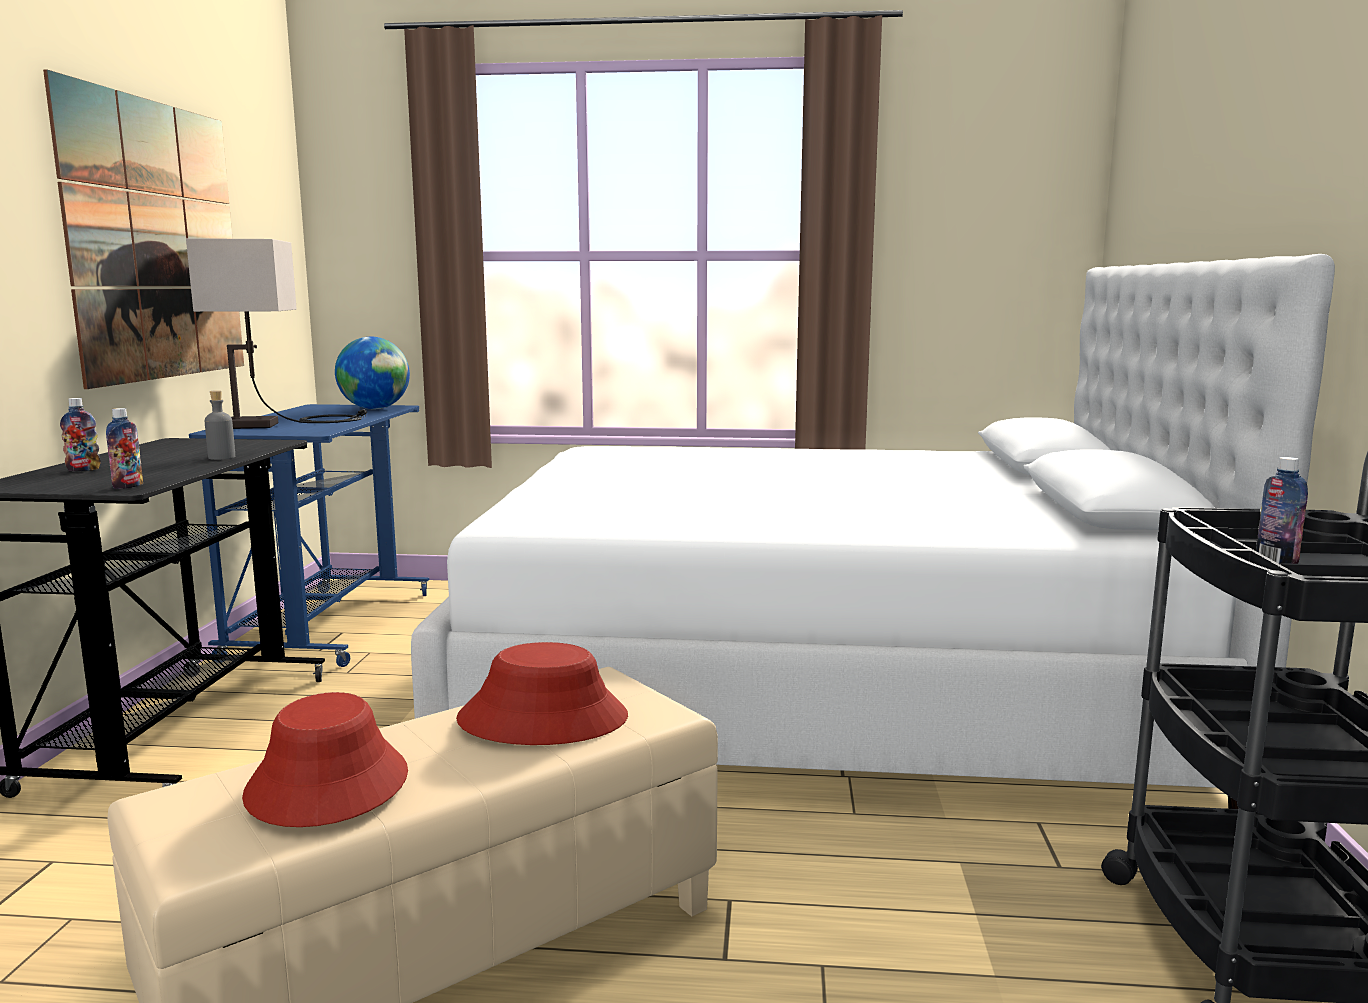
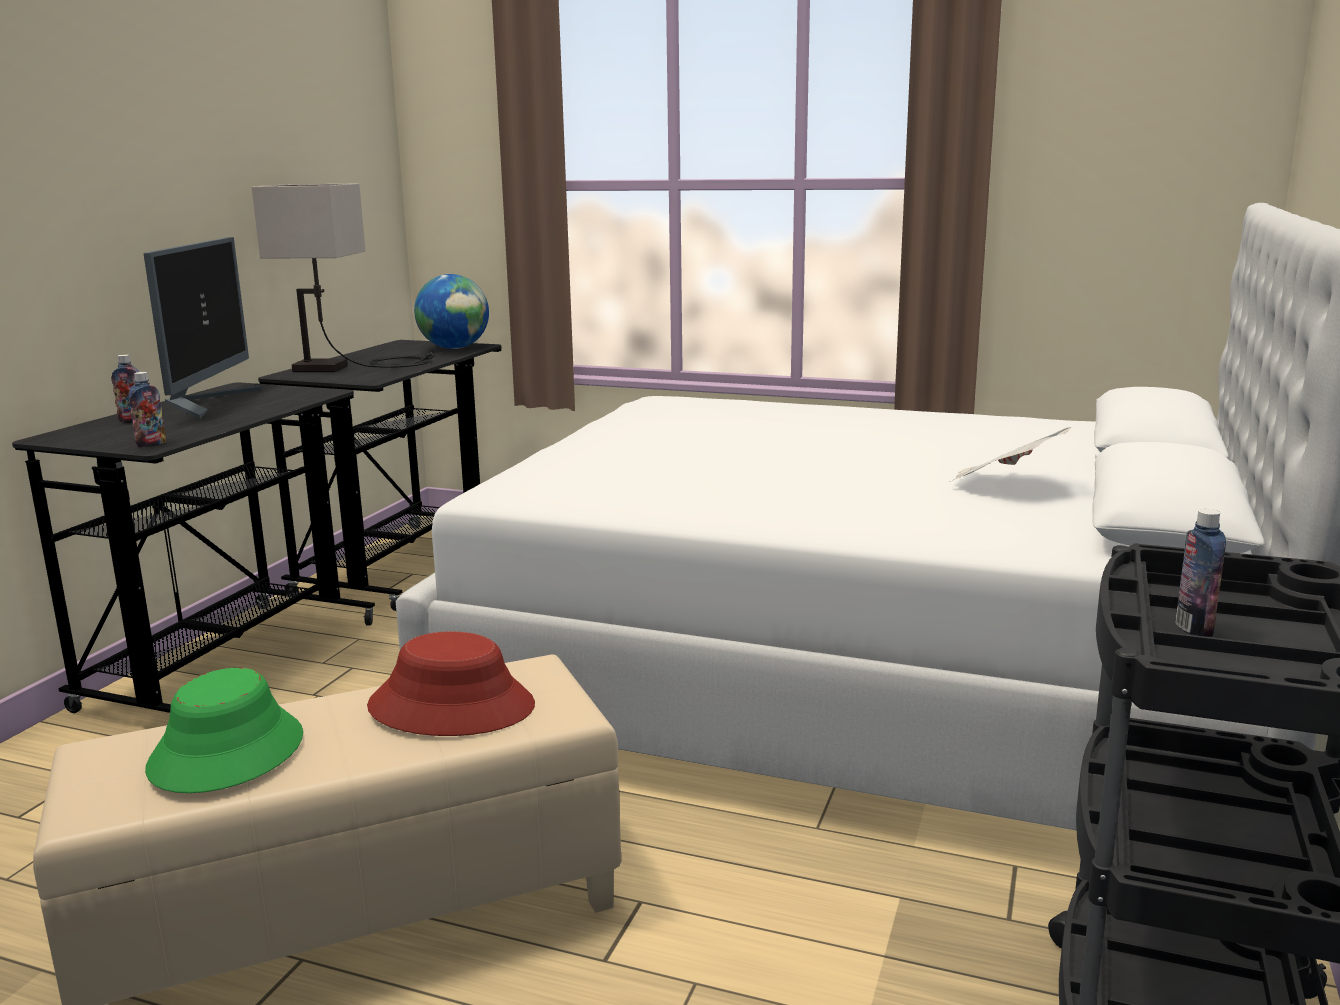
camera: 15 degrees right, 5 degrees up
(153, 453) = (207, 403): none -> monitor
(156, 241) = (225, 189): picture -> none
(222, 457) = (259, 410): grey bottle -> none
(327, 785) = (226, 752): red hat -> green hat
(331, 625) = (406, 565): blue desk -> black desk
(959, 494) = (1004, 485): none -> newspaper

